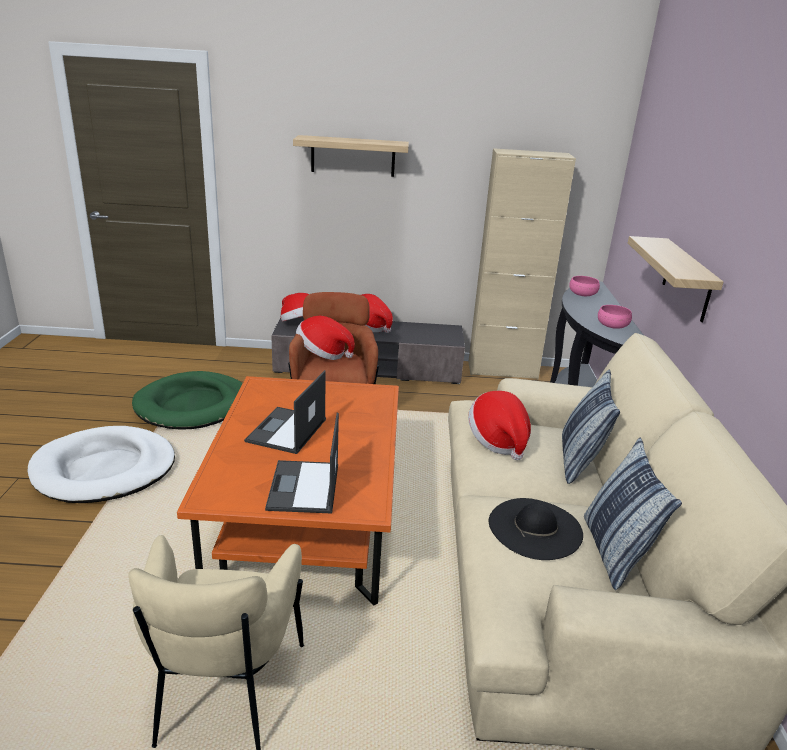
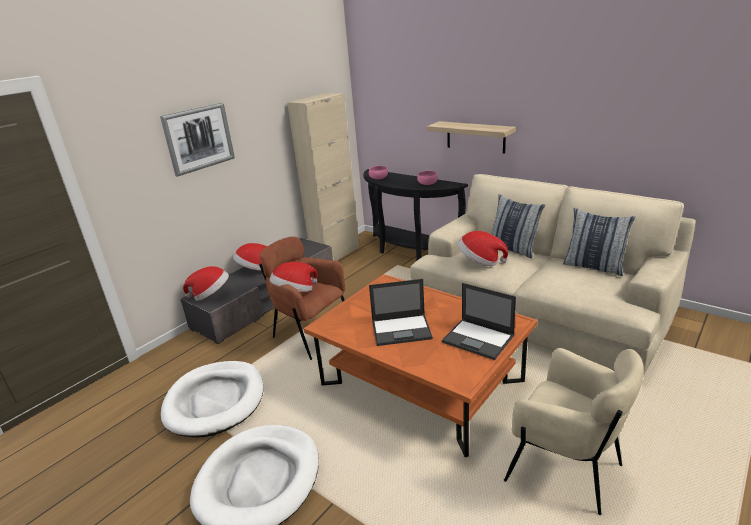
camera: 50 degrees left, 0 degrees up
(193, 405) = (215, 401): green dog bed -> white dog bed
(286, 431) = (402, 329): laptop -> laptop turned 60 degrees counterclockwise
(353, 156) = (199, 138): shelf -> picture
(535, 528) = (568, 278): black hat -> none

